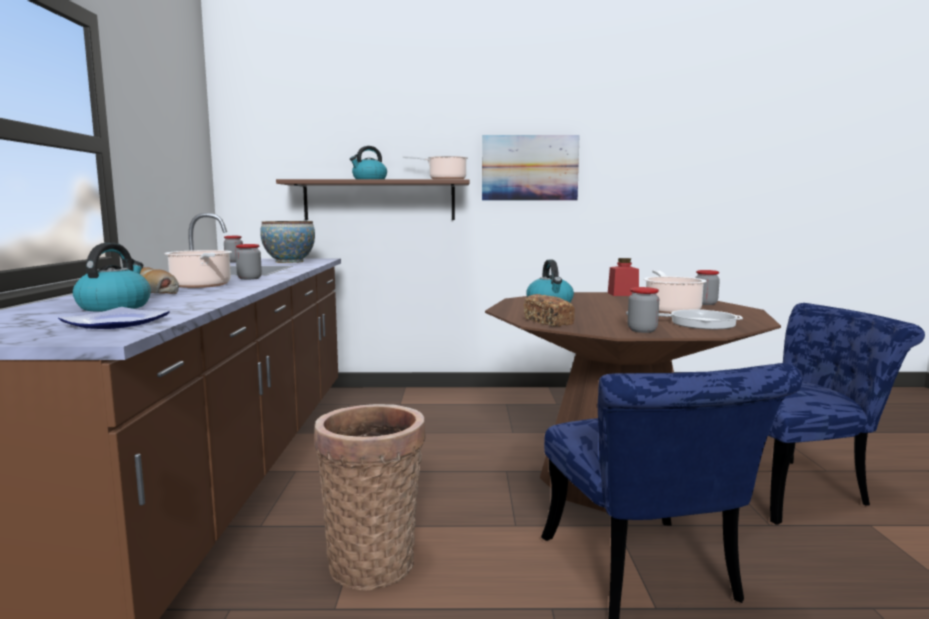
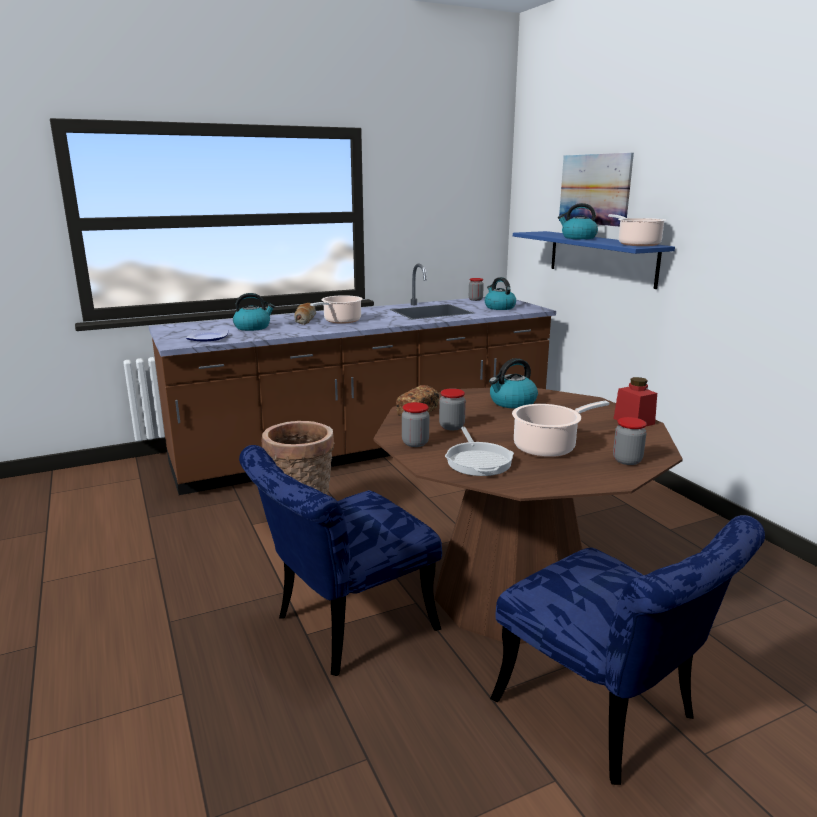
camera: 65 degrees right, 10 degrees up
(249, 278) = (386, 320): jar -> jar (451, 427)
(289, 262) = (499, 307): bowl -> kettle
(379, 200) = (601, 258): brown shelf -> blue shelf
(530, 168) = (739, 236): picture -> picture (594, 189)

